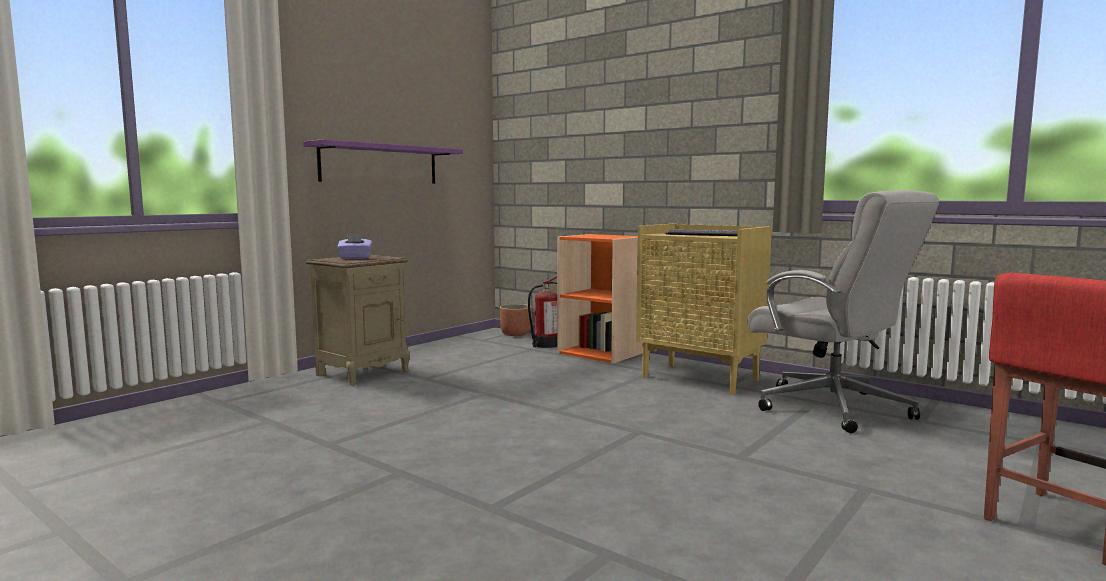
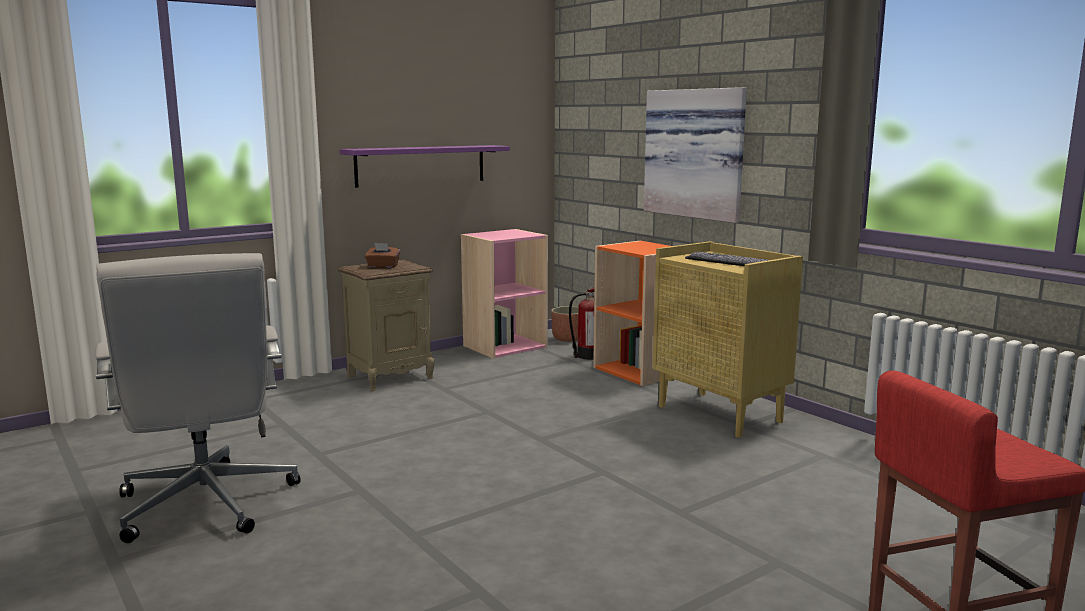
camera: 15 degrees right, 5 degrees up
(355, 258) = (383, 266): purple tissue box -> brown tissue box
(461, 342) = (505, 346): none -> pink bookcase
(647, 149) = (696, 153): none -> picture
(832, 407) = (835, 464): grey office chair -> grey office chair (206, 501)

